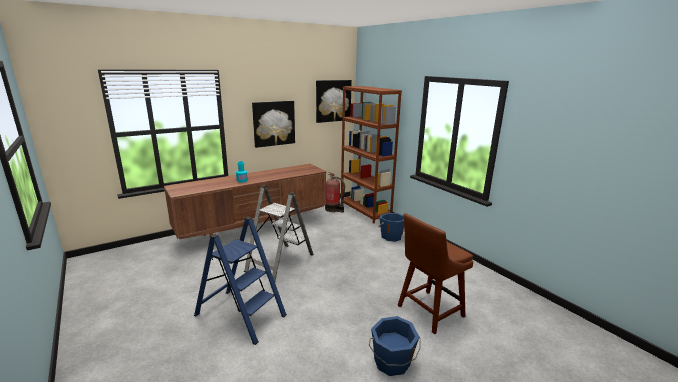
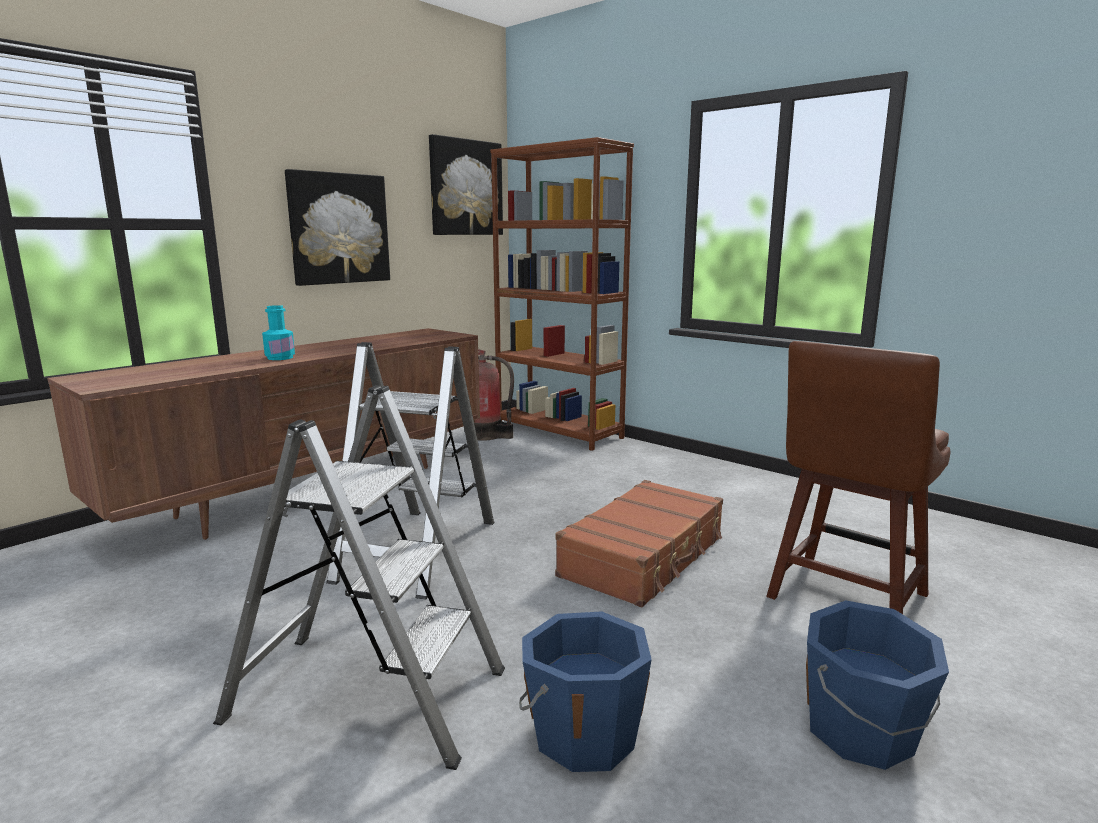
camera: 15 degrees left, 5 degrees down
(239, 314) = (364, 693): blue step ladder -> grey step ladder
(361, 280) = (644, 557): none -> brown suitcase
(391, 236) = (646, 468): blue bucket -> blue bucket (583, 734)

